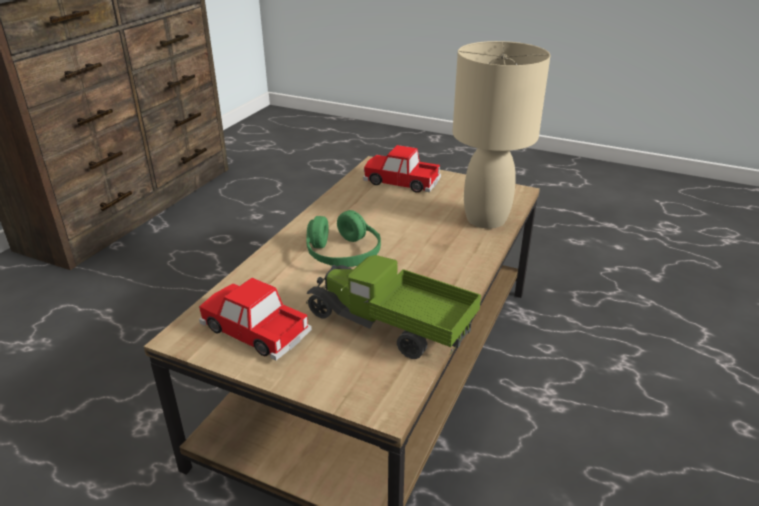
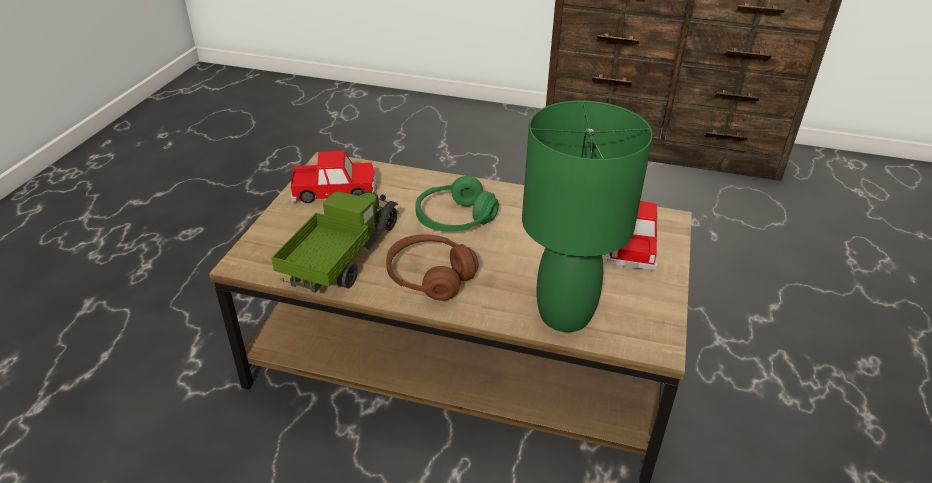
camera: 80 degrees right, 5 degrees up
(254, 330) = (334, 191): toy car -> toy car turned 60 degrees clockwise
(432, 274) = (430, 277): none -> brown headphones
(486, 219) = (565, 316): beige table lamp -> green table lamp

